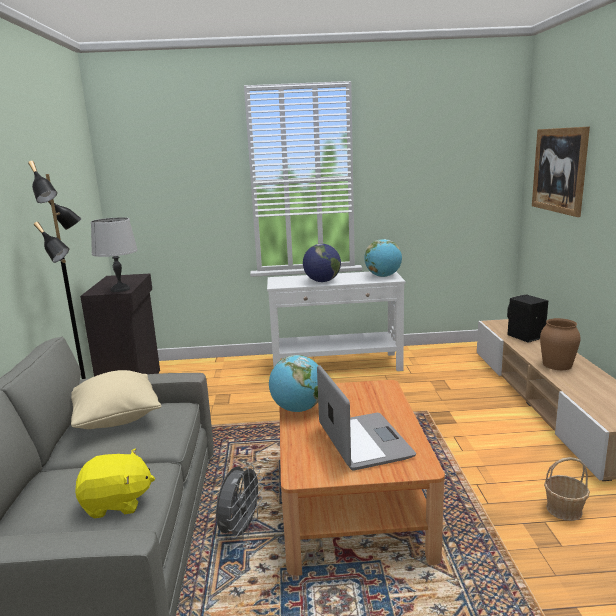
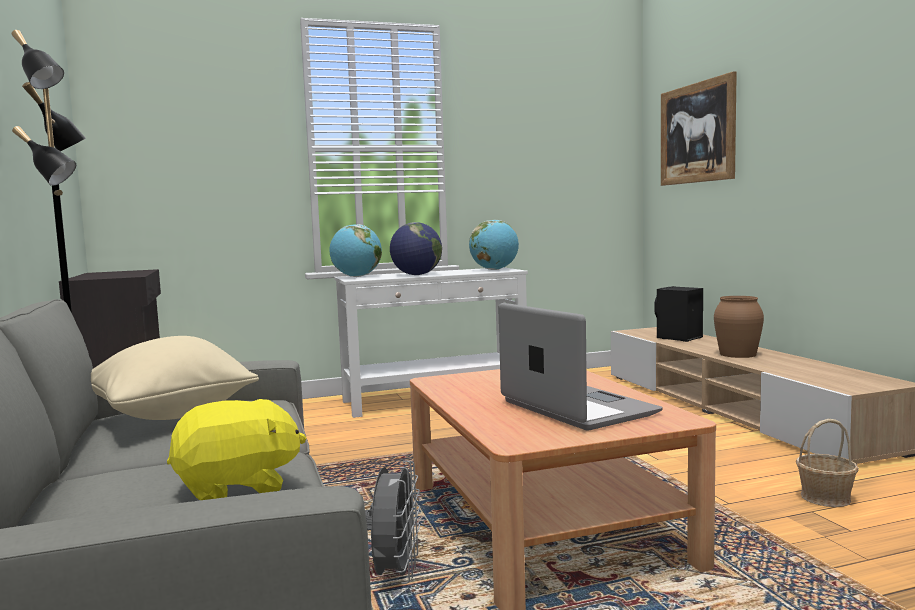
camera: 15 degrees left, 10 degrees down
(120, 289) = (123, 276): grey table lamp -> none
(298, 409) = (454, 392): globe -> globe (357, 277)

